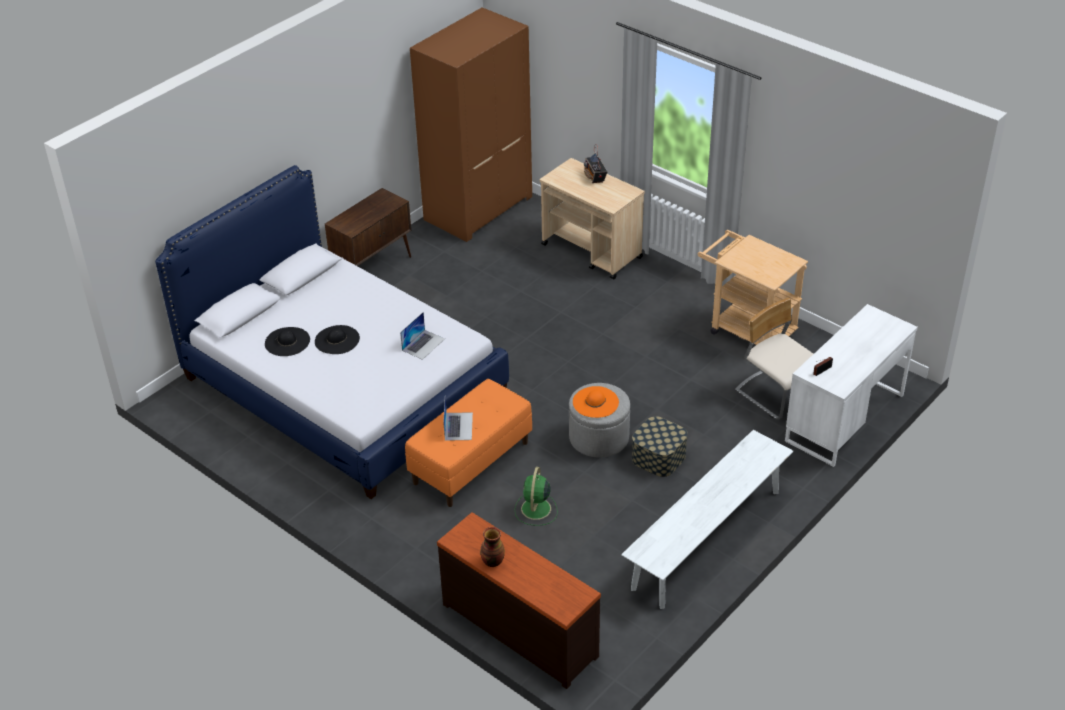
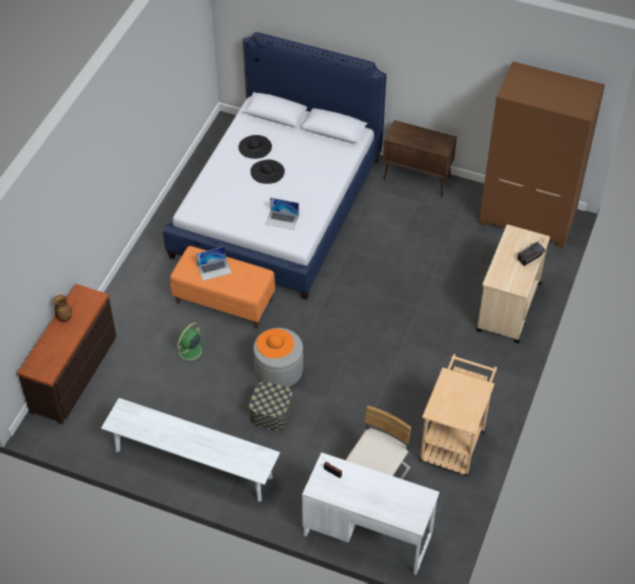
camera: 70 degrees right, 10 degrees up
(535, 510) = (189, 352): green fan -> green fan turned 45 degrees counterclockwise

